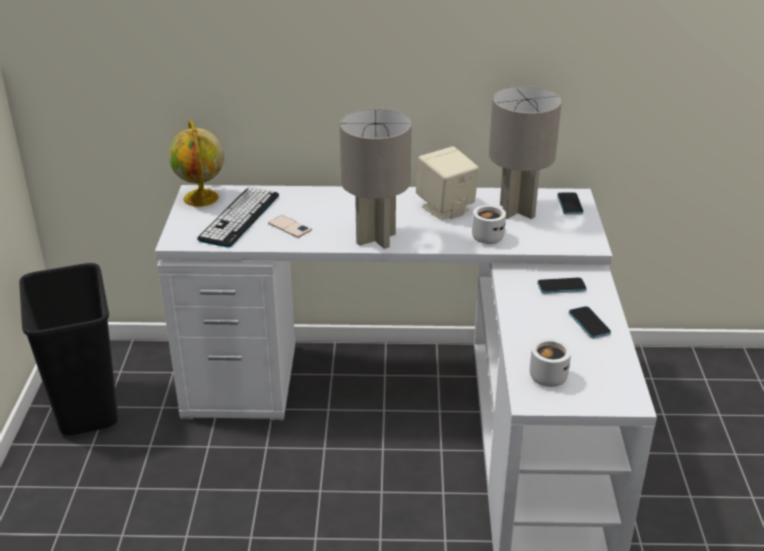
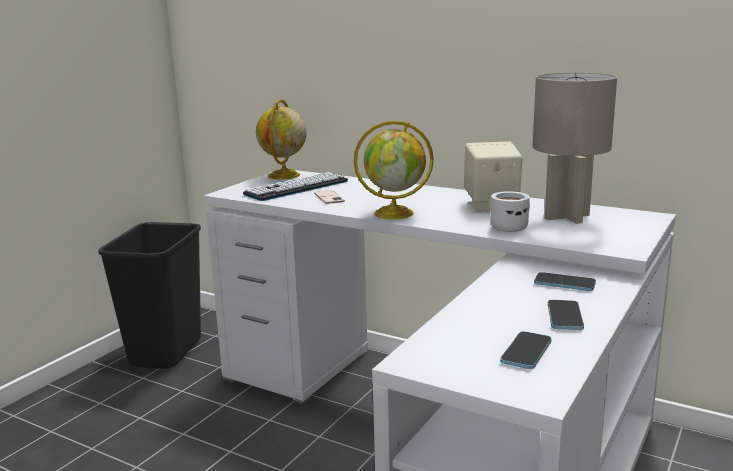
camera: 30 degrees right, 15 degrees down
(376, 238) = (395, 213): grey table lamp -> globe
(545, 375) = (455, 346): white mug -> none
(569, 204) = (635, 220): phone -> phone (526, 352)

